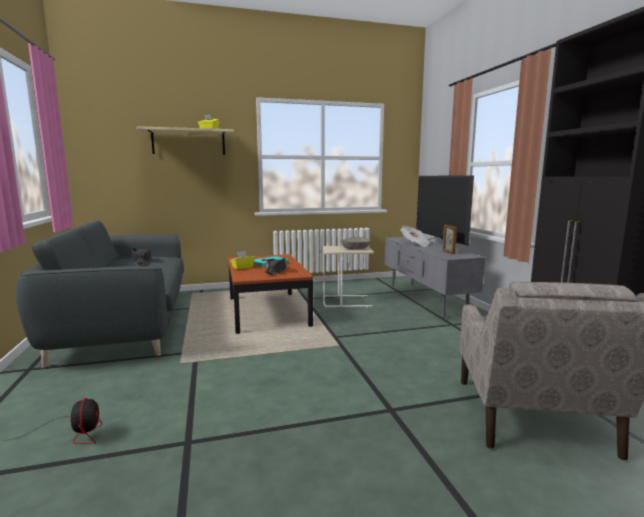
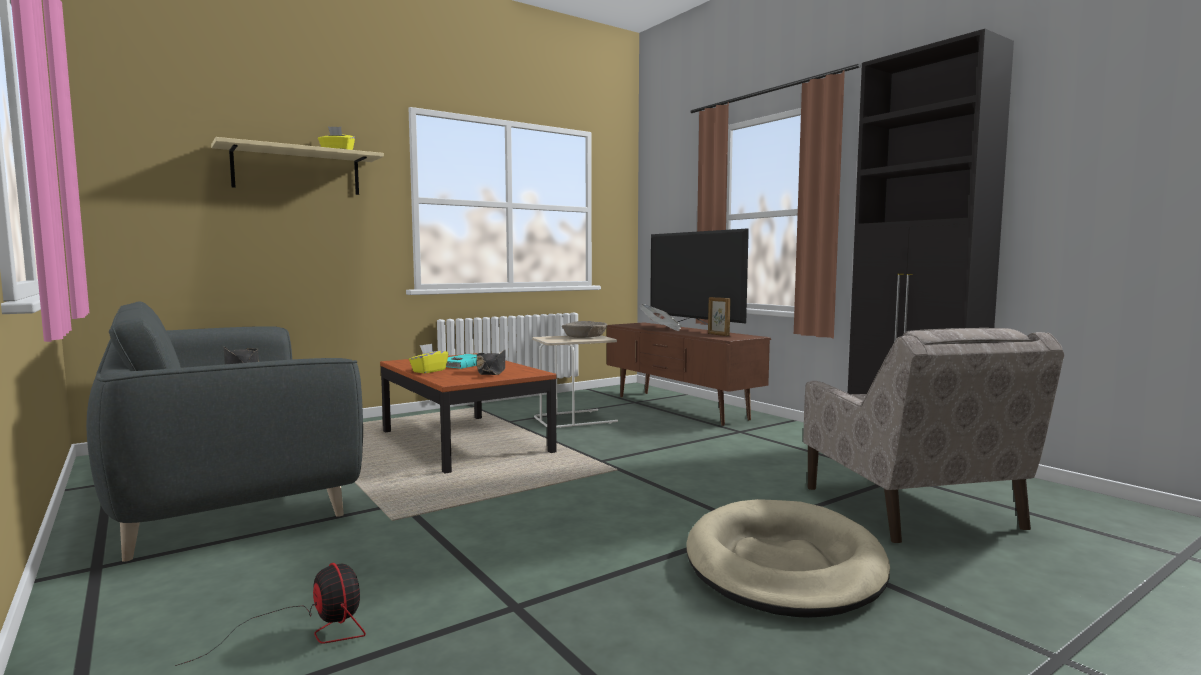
camera: 20 degrees left, 5 degrees down
(383, 448) = (783, 565): none -> beige dog bed
(425, 299) = (679, 408): grey tv stand -> brown tv stand

